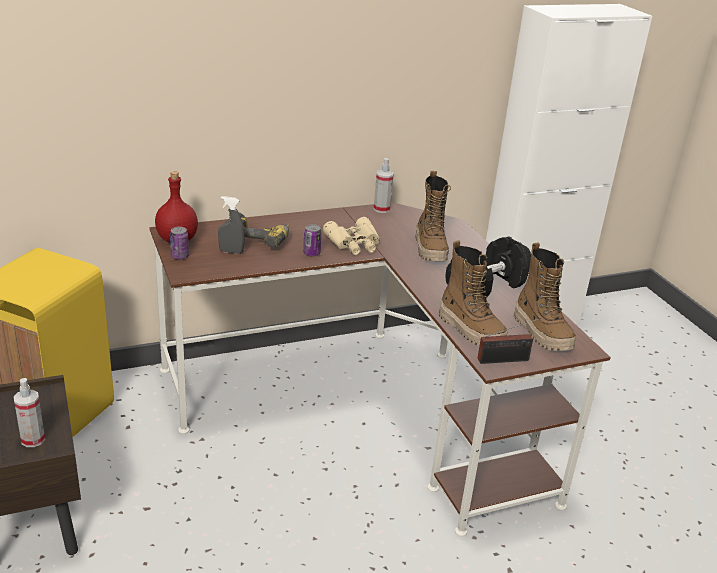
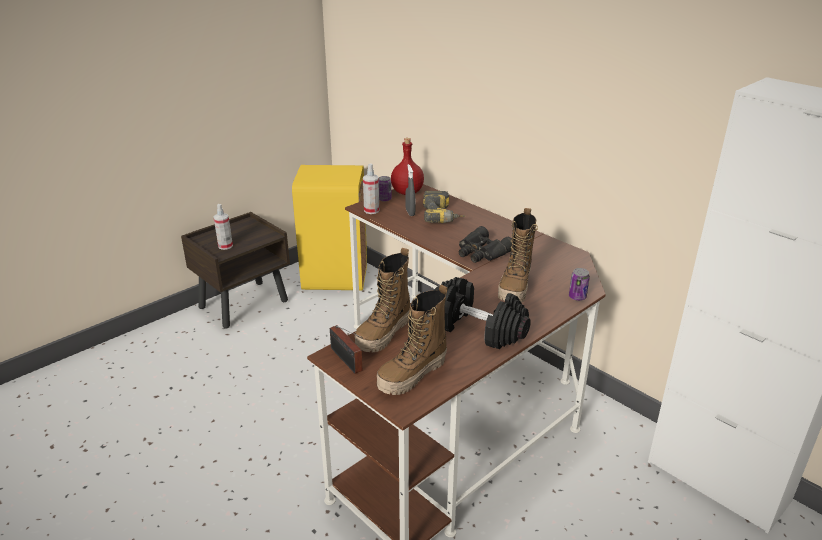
camera: 70 degrees right, 0 degrees up
(311, 253) = (442, 240): can -> can (577, 297)
(354, 243) = (482, 252): beige binoculars -> black binoculars
(381, 209) = (565, 250): spray bottle -> spray bottle (371, 210)
(430, 249) = (515, 288): boot -> boot turned 45 degrees counterclockwise

